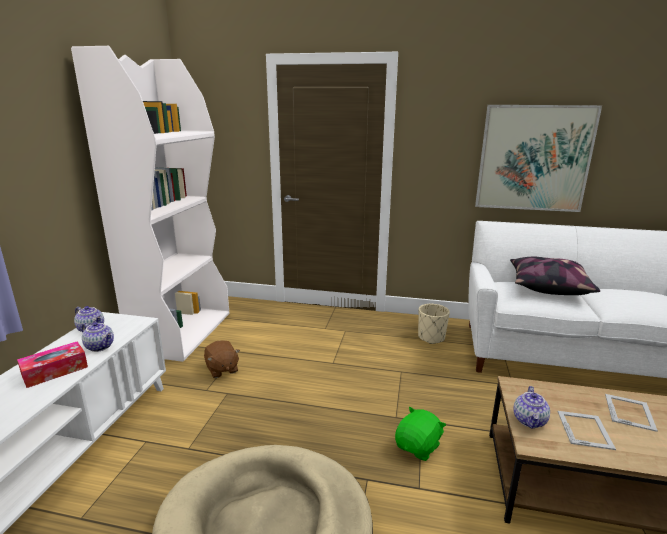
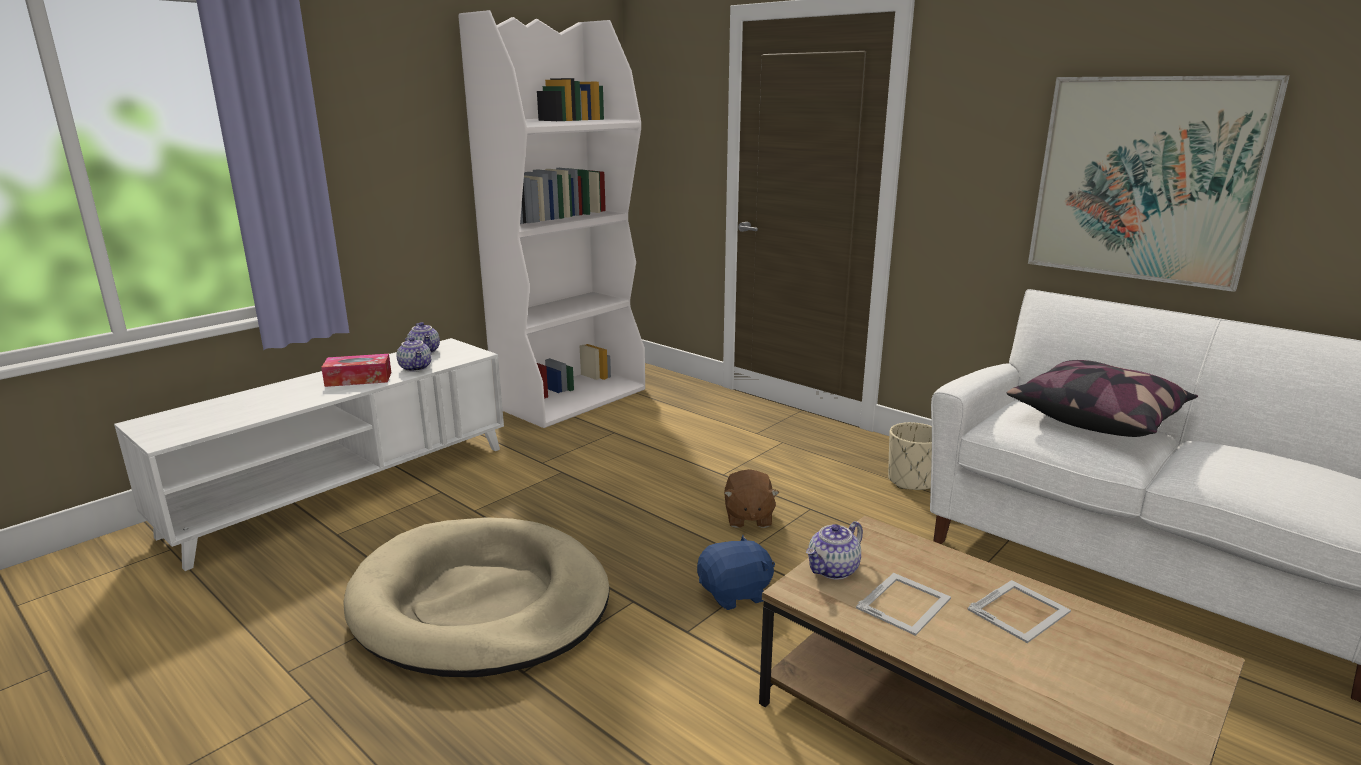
camera: 30 degrees right, 0 degrees up
(222, 369) = (578, 447): brown plush toy -> brown plush toy (748, 517)
(418, 447) = (735, 593): green plush toy -> blue plush toy

